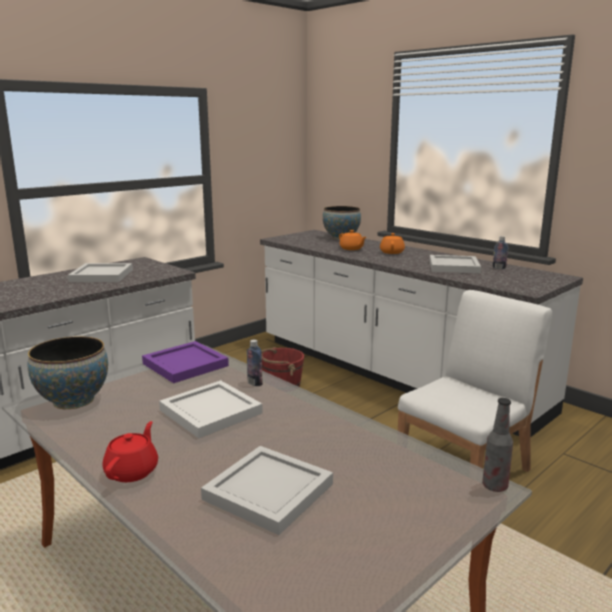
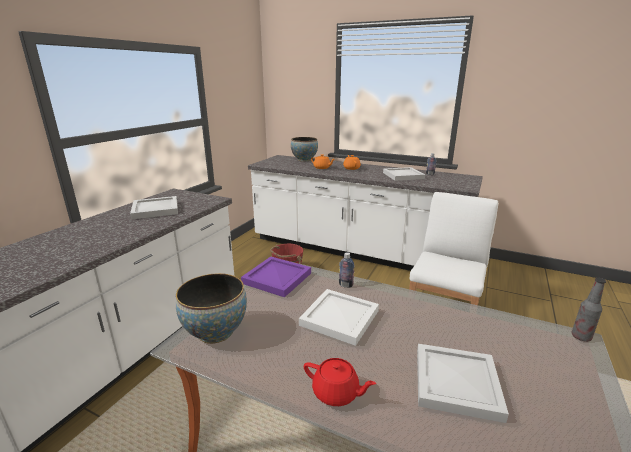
camera: 20 degrees left, 5 degrees up
(132, 471) = (336, 393): red teapot -> red teapot turned 120 degrees clockwise

